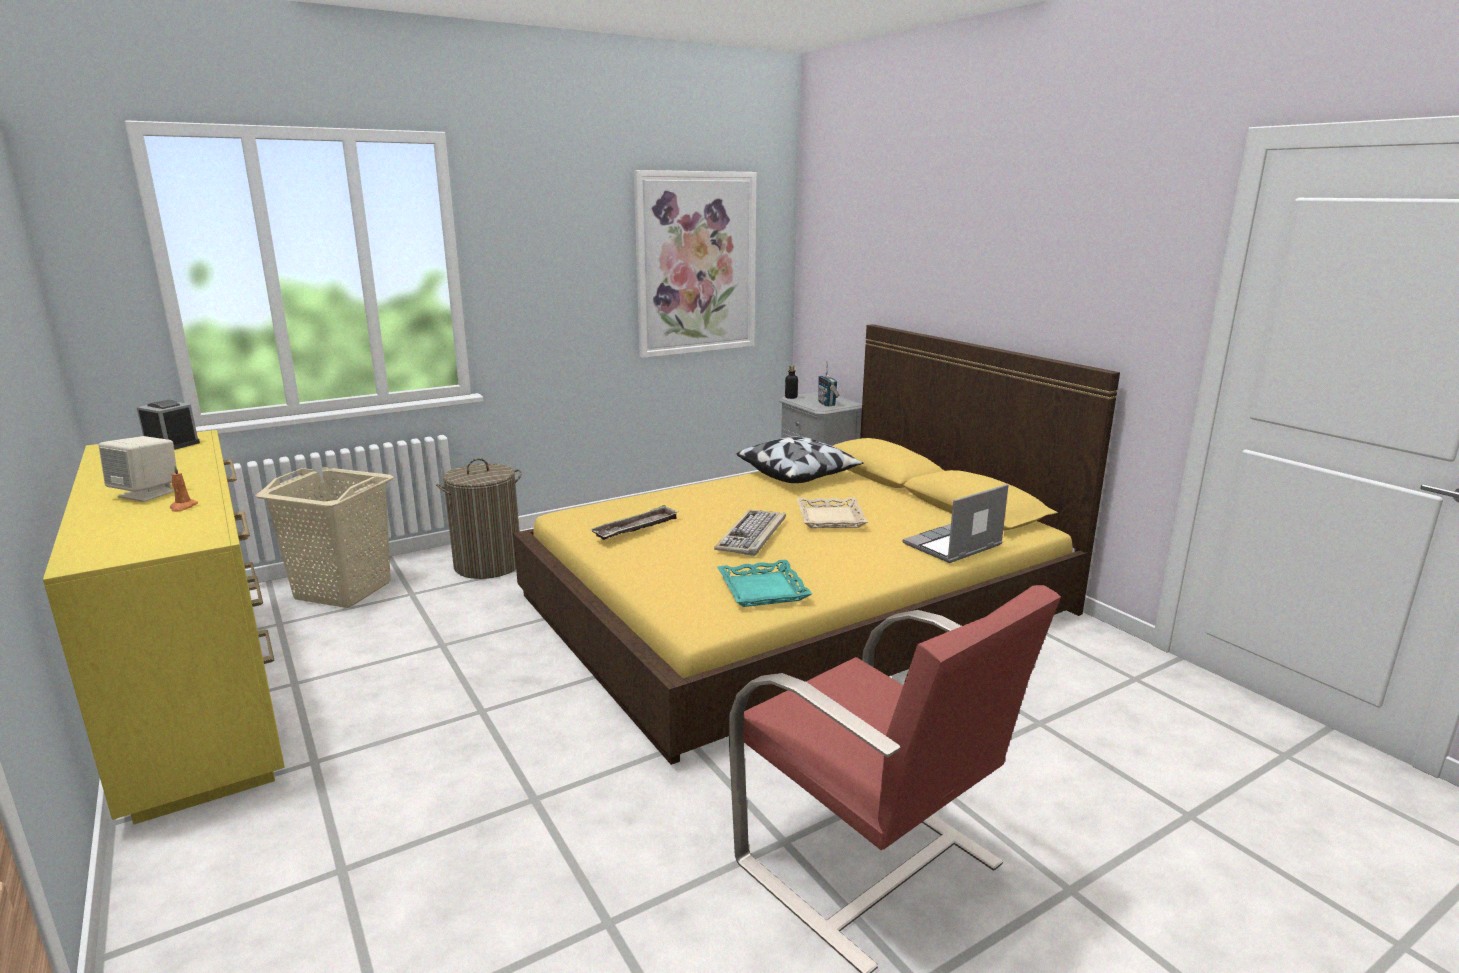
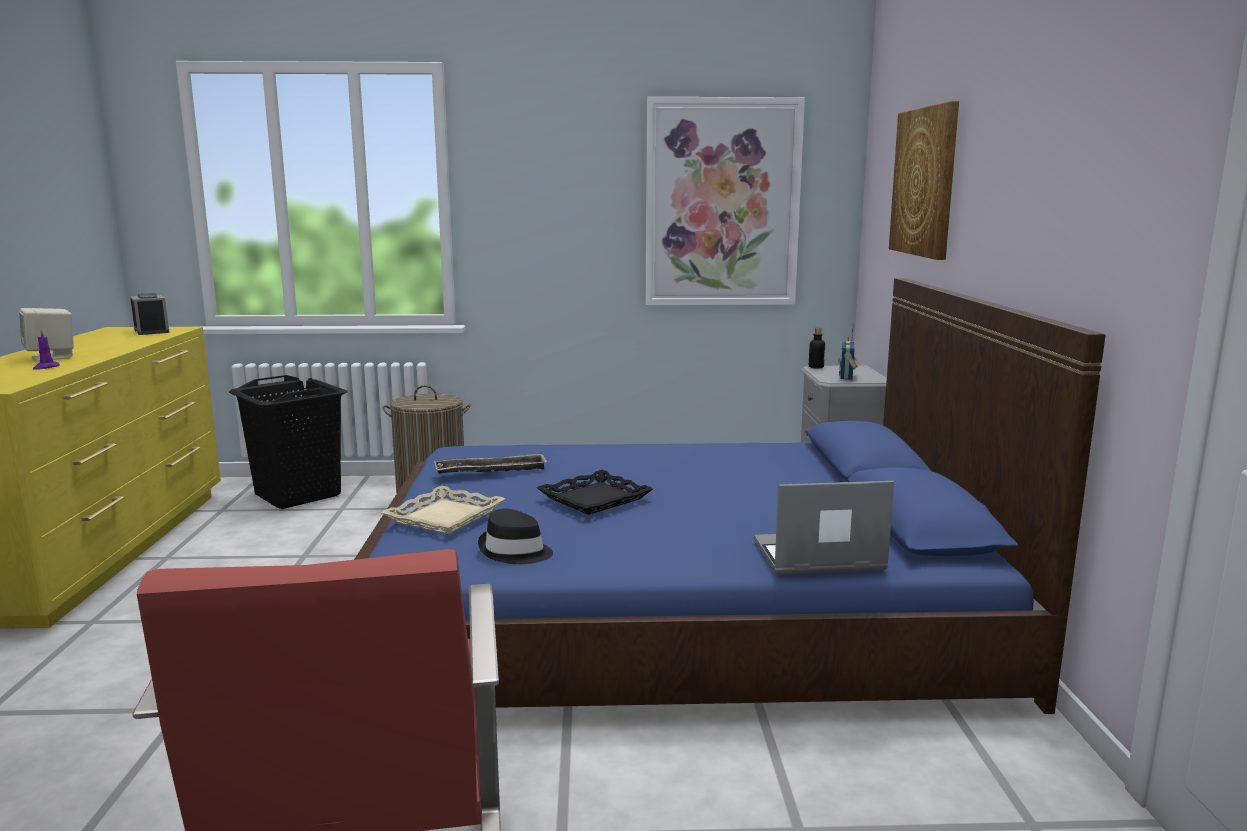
camera: 30 degrees right, 5 degrees down
(183, 507) = (46, 367): orange candle -> purple candle
(343, 590) = (298, 494): beige laundry basket -> black laundry basket
(752, 535) = (595, 499): keyboard -> black tray
(763, 590) = (515, 552): turquoise tray -> black hat
(796, 603) = (672, 601): yellow bed -> blue bed
(799, 475) = (754, 452): pillow -> none
(830, 518) = (712, 499): beige tray -> beige tray (444, 516)
(892, 251) = (925, 182): none -> picture

